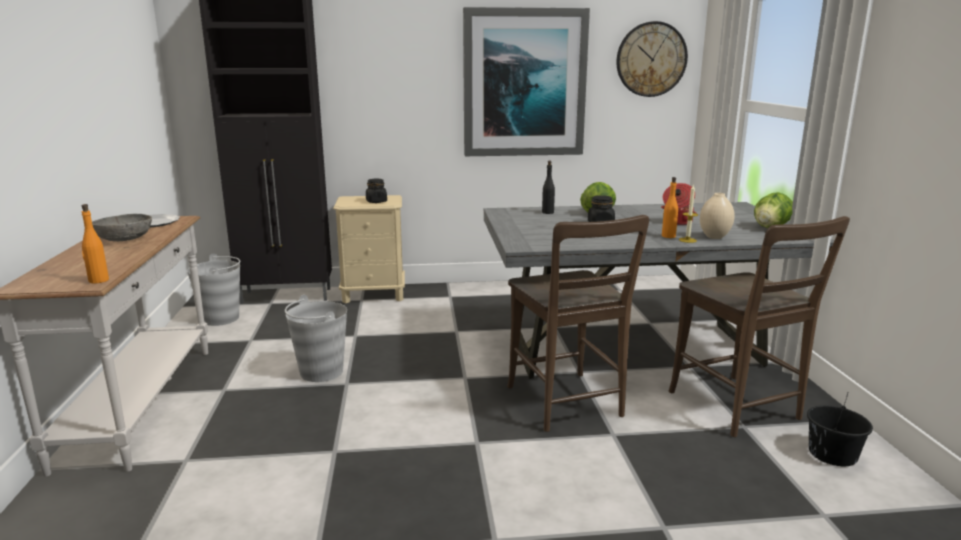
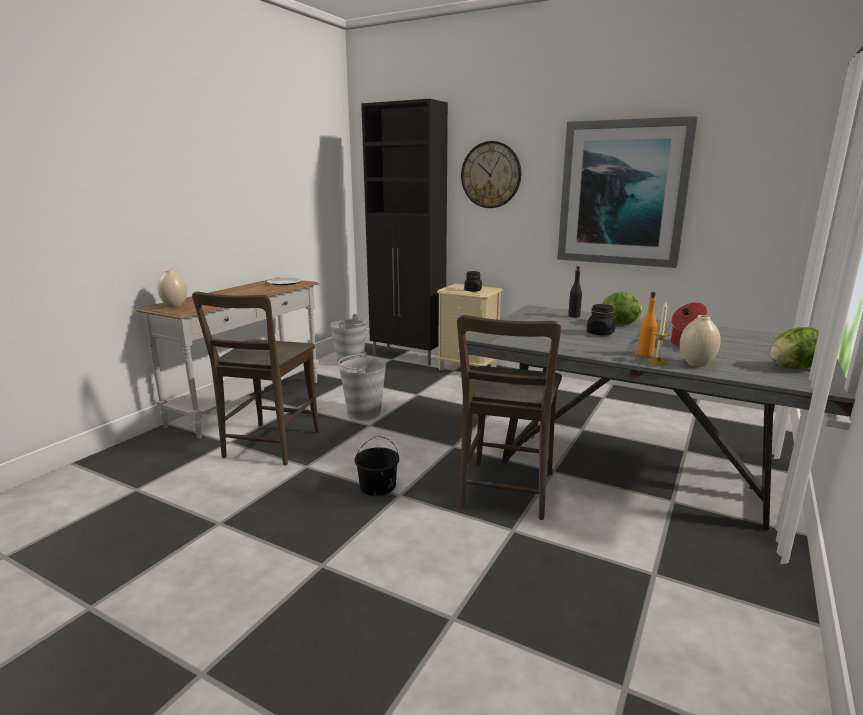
camera: 35 degrees right, 0 degrees up
(54, 280) = (174, 306): none -> beige vase
(98, 280) = (190, 310): orange bottle -> none
(125, 239) = (251, 290): grey bowl -> none
(651, 59) = (772, 170): wall clock -> wall clock (491, 175)
(738, 408) = (672, 556): brown chair -> brown chair (269, 446)
(832, 454) = (725, 641): black bucket -> black bucket (378, 486)

